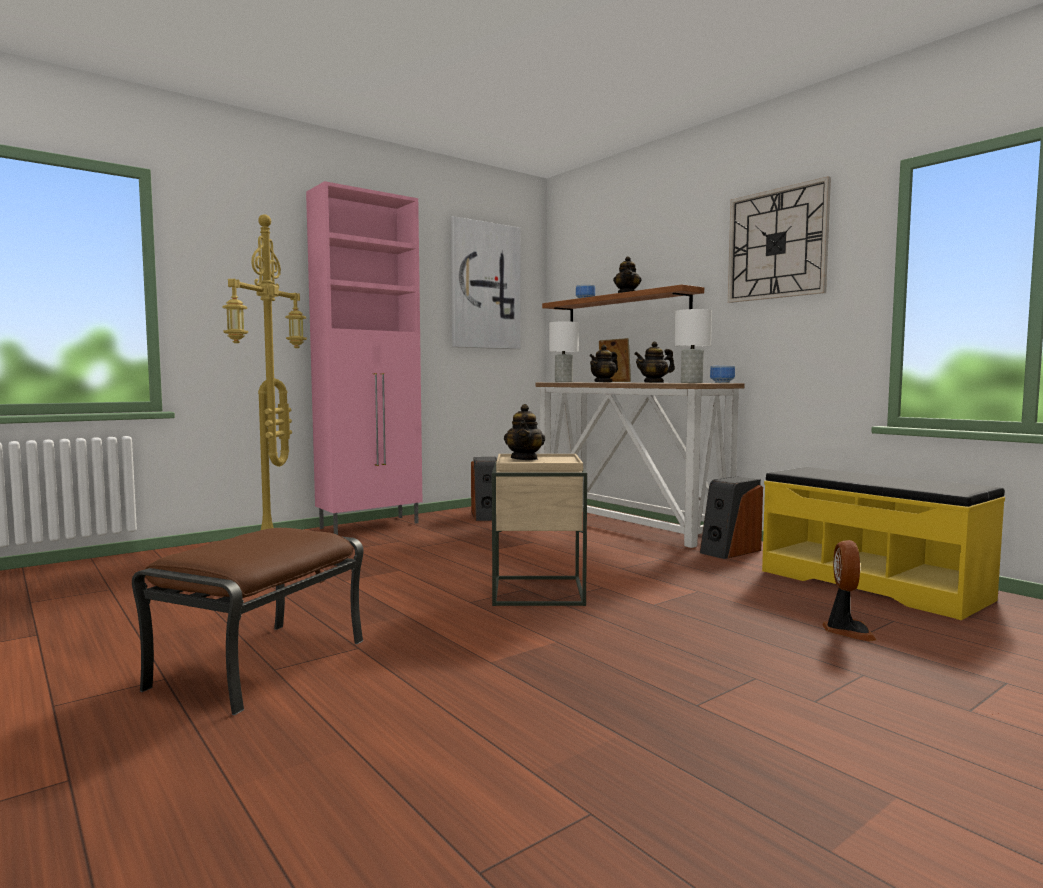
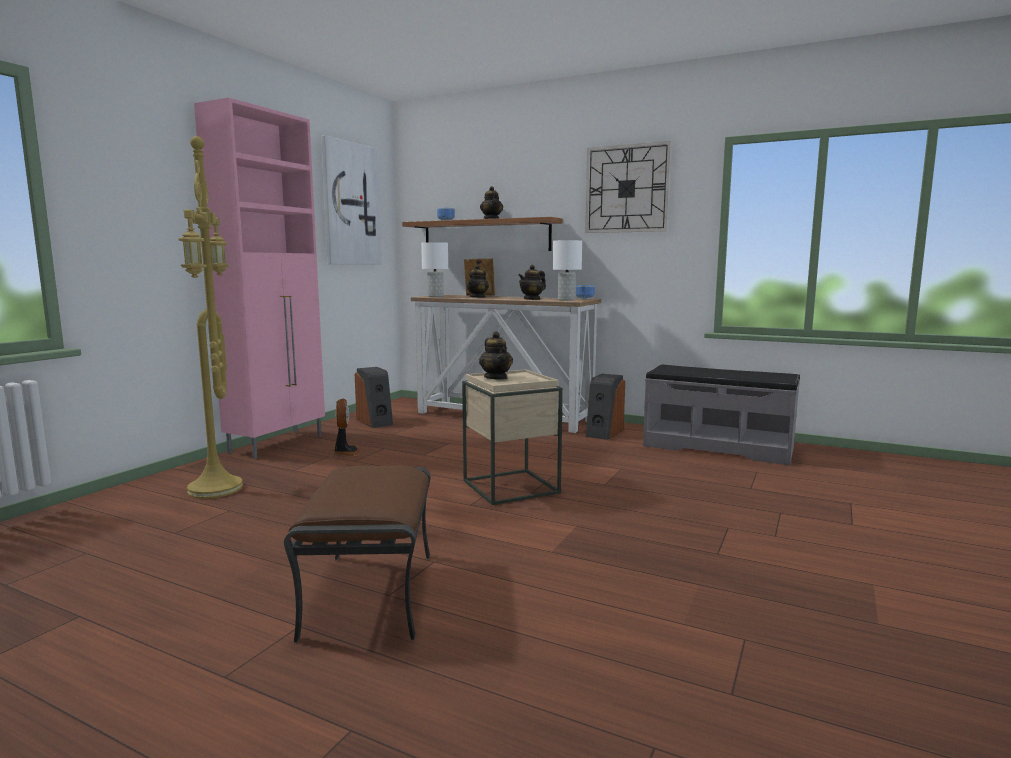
camera: 25 degrees left, 5 degrees up
(846, 630) = (740, 483): fan -> fan (345, 452)
(872, 584) = (717, 447): yellow bench -> grey bench

